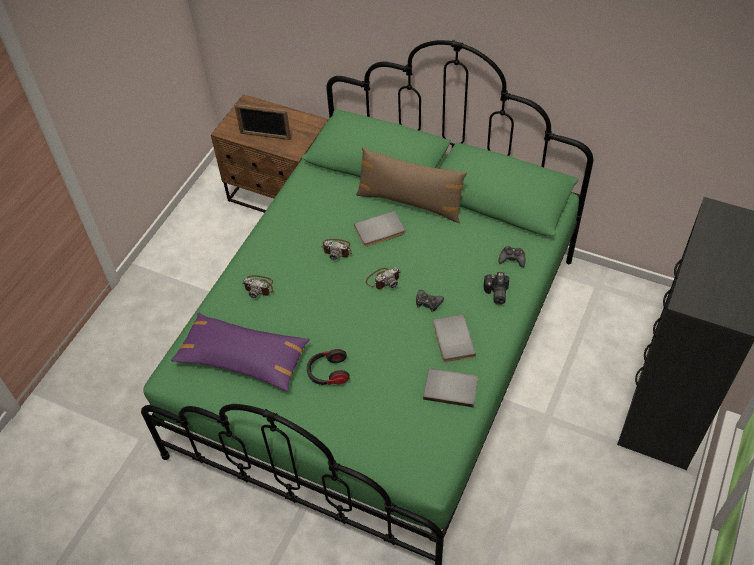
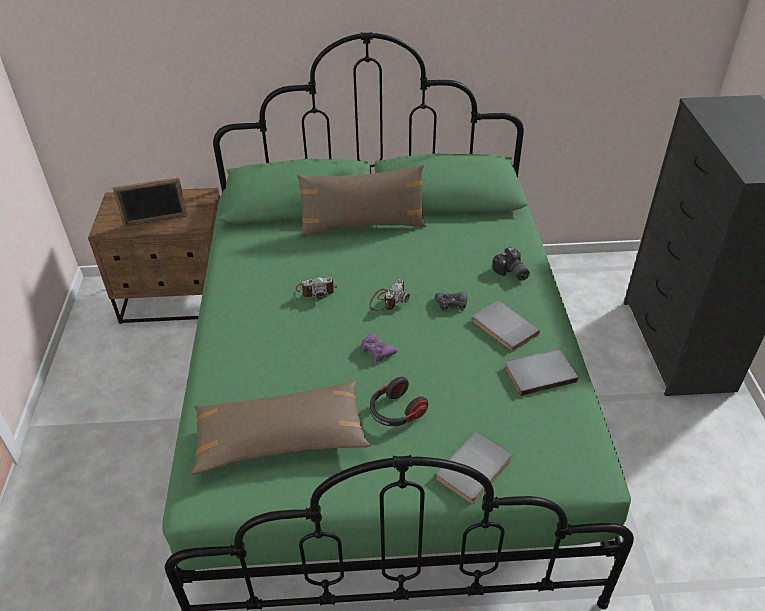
camera: 30 degrees left, 10 degrees down
(243, 358) = (281, 437): purple pillow -> brown pillow
(259, 287) = (249, 356): camera -> none
(347, 319) = (377, 351): none -> purple game controller
(380, 231) = (351, 259): grey book -> grey book (475, 470)
(512, 259) = (501, 239): black game controller -> none

